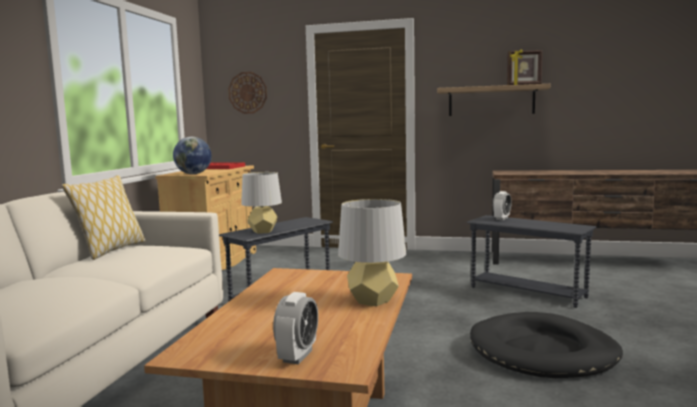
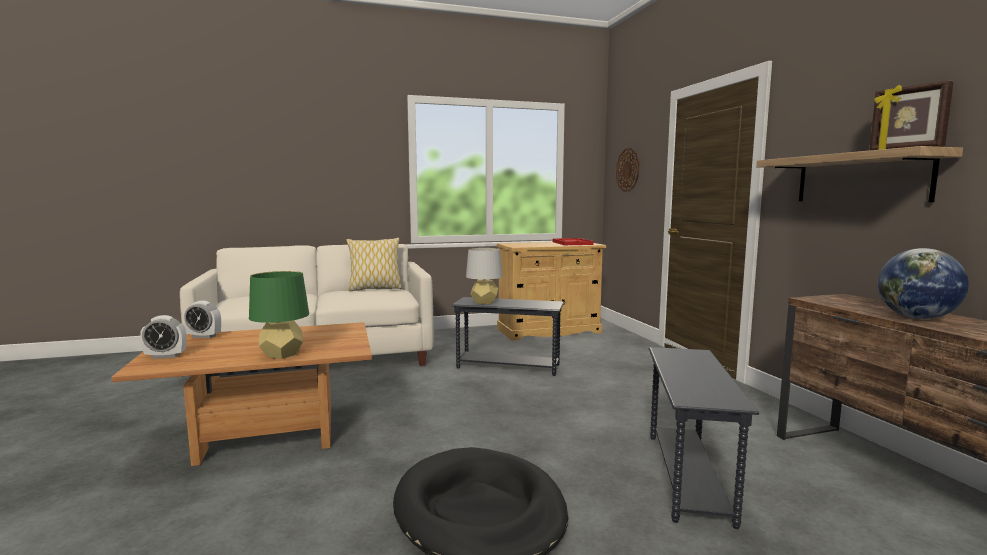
camera: 60 degrees right, 0 degrees up
(193, 174) = (517, 245): globe -> globe (916, 318)
(373, 301) = (281, 355): grey table lamp -> green table lamp
(501, 219) = (696, 358): alarm clock -> alarm clock (204, 336)

